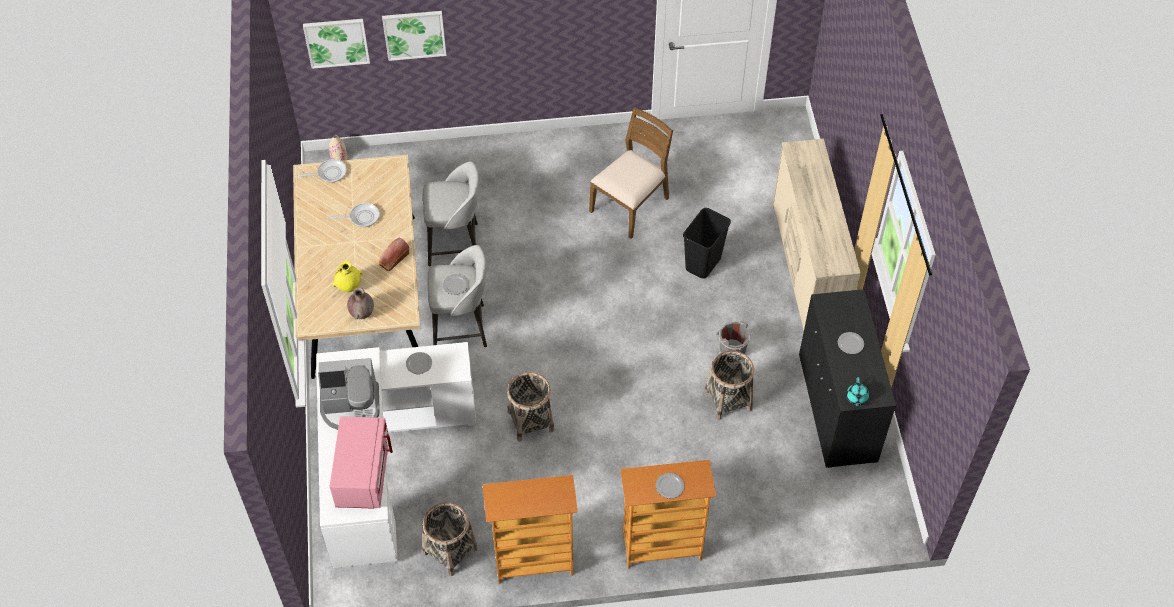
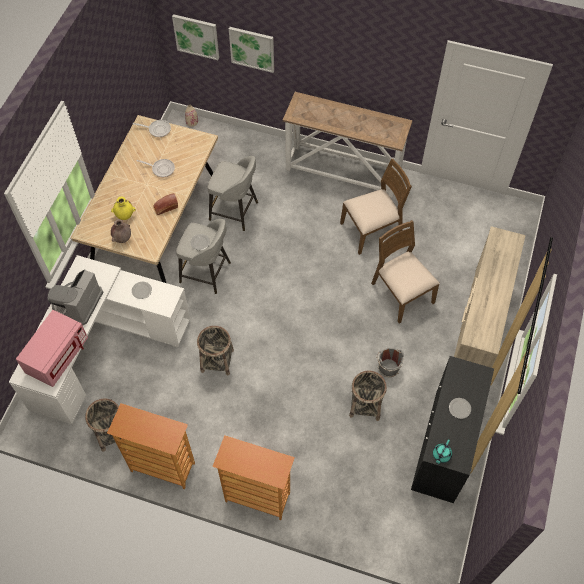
camera: 25 degrees right, 5 degrees up
(351, 407) = (77, 304): coffee machine -> coffee machine turned 90 degrees clockwise
(561, 150) = (344, 171): none -> console table
(670, 486) = (253, 466): plate -> none
(702, 263) = (401, 293): black trash can -> brown chair

